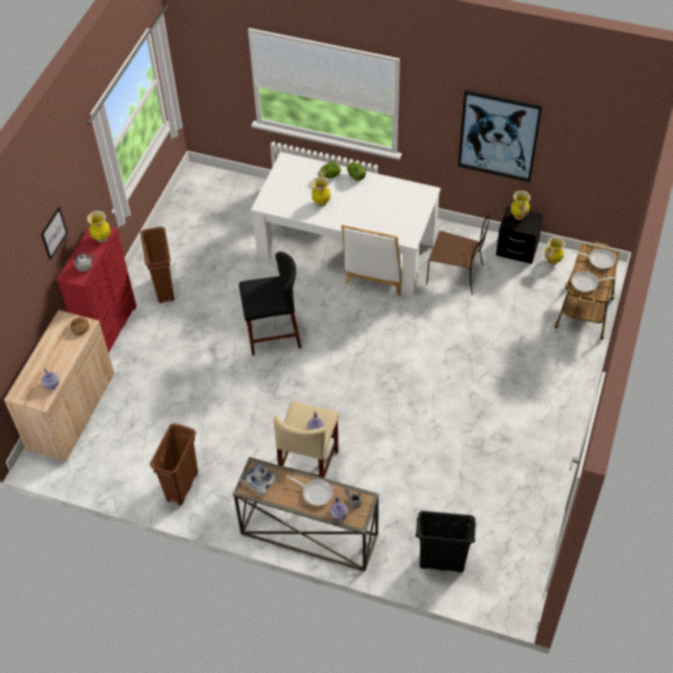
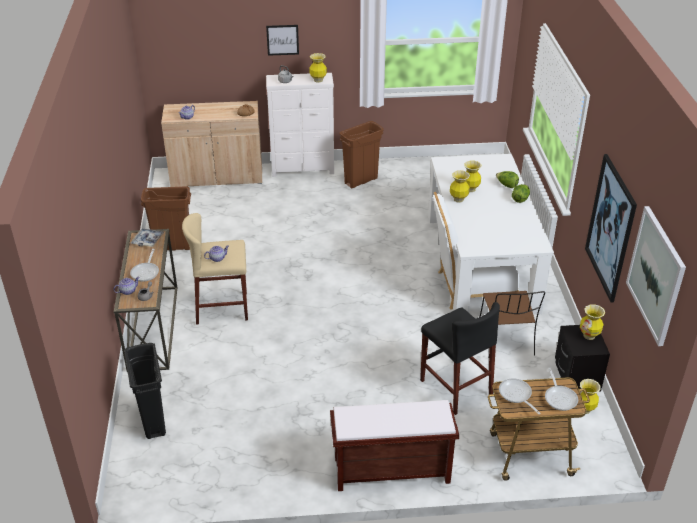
camera: 65 degrees right, 15 degrees down
(110, 330) = (303, 169): red dresser -> white dresser
(273, 335) = (351, 248): black stool -> black stool (455, 387)
(332, 217) = (458, 199): none -> vase
(567, 406) = (390, 471): none -> brown bench
(598, 137) = (656, 275): none -> picture

